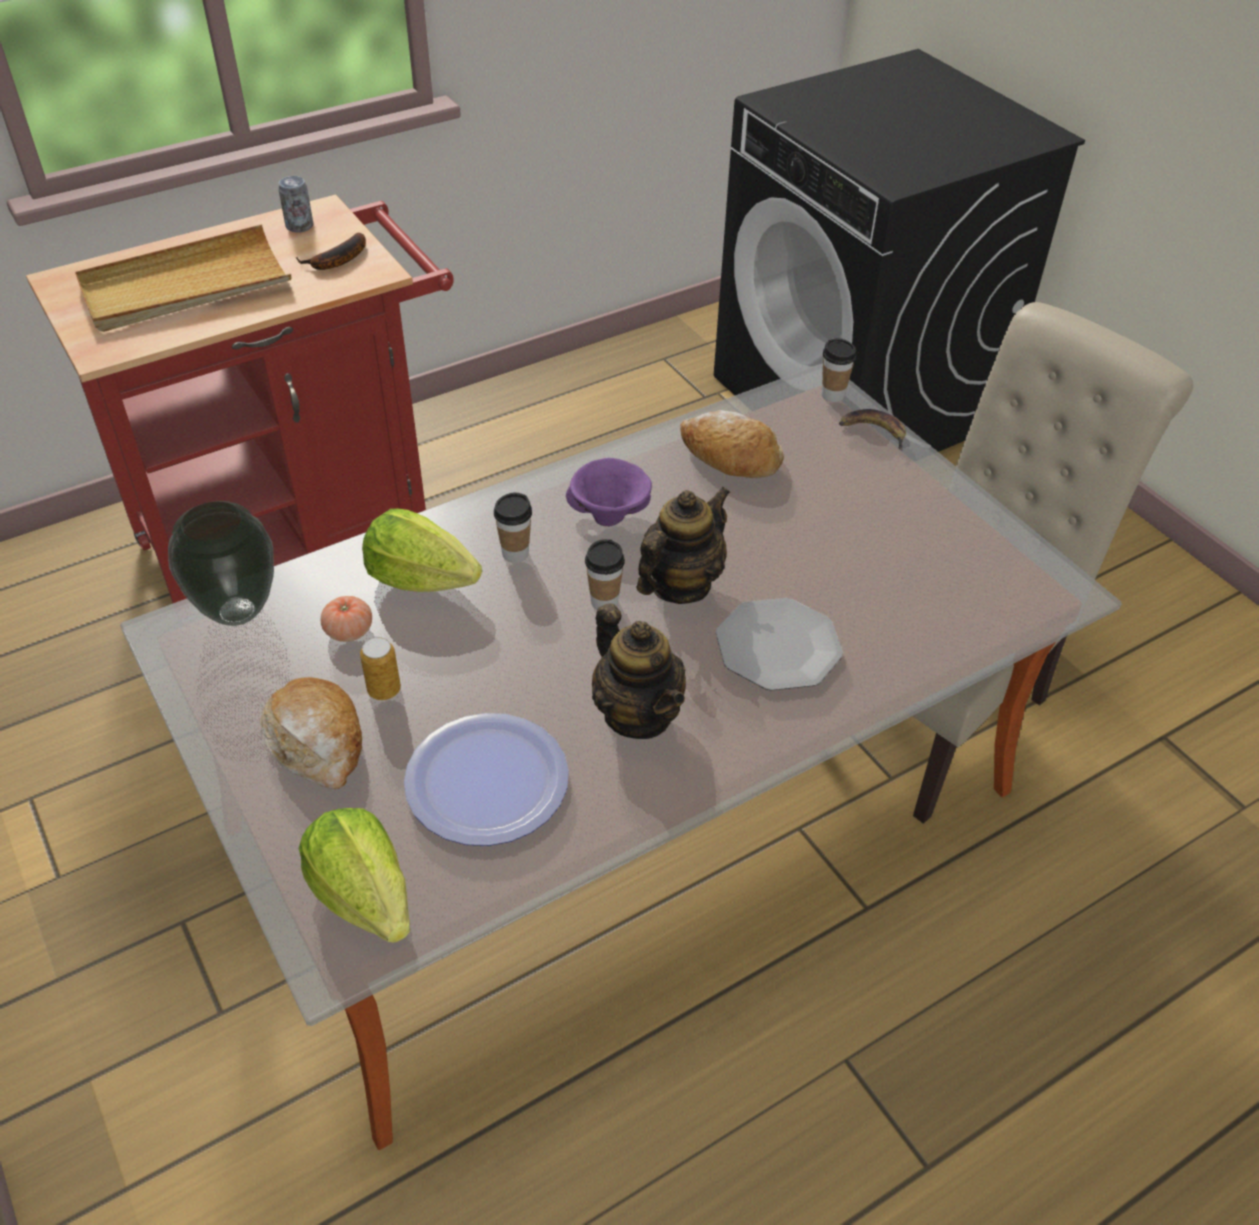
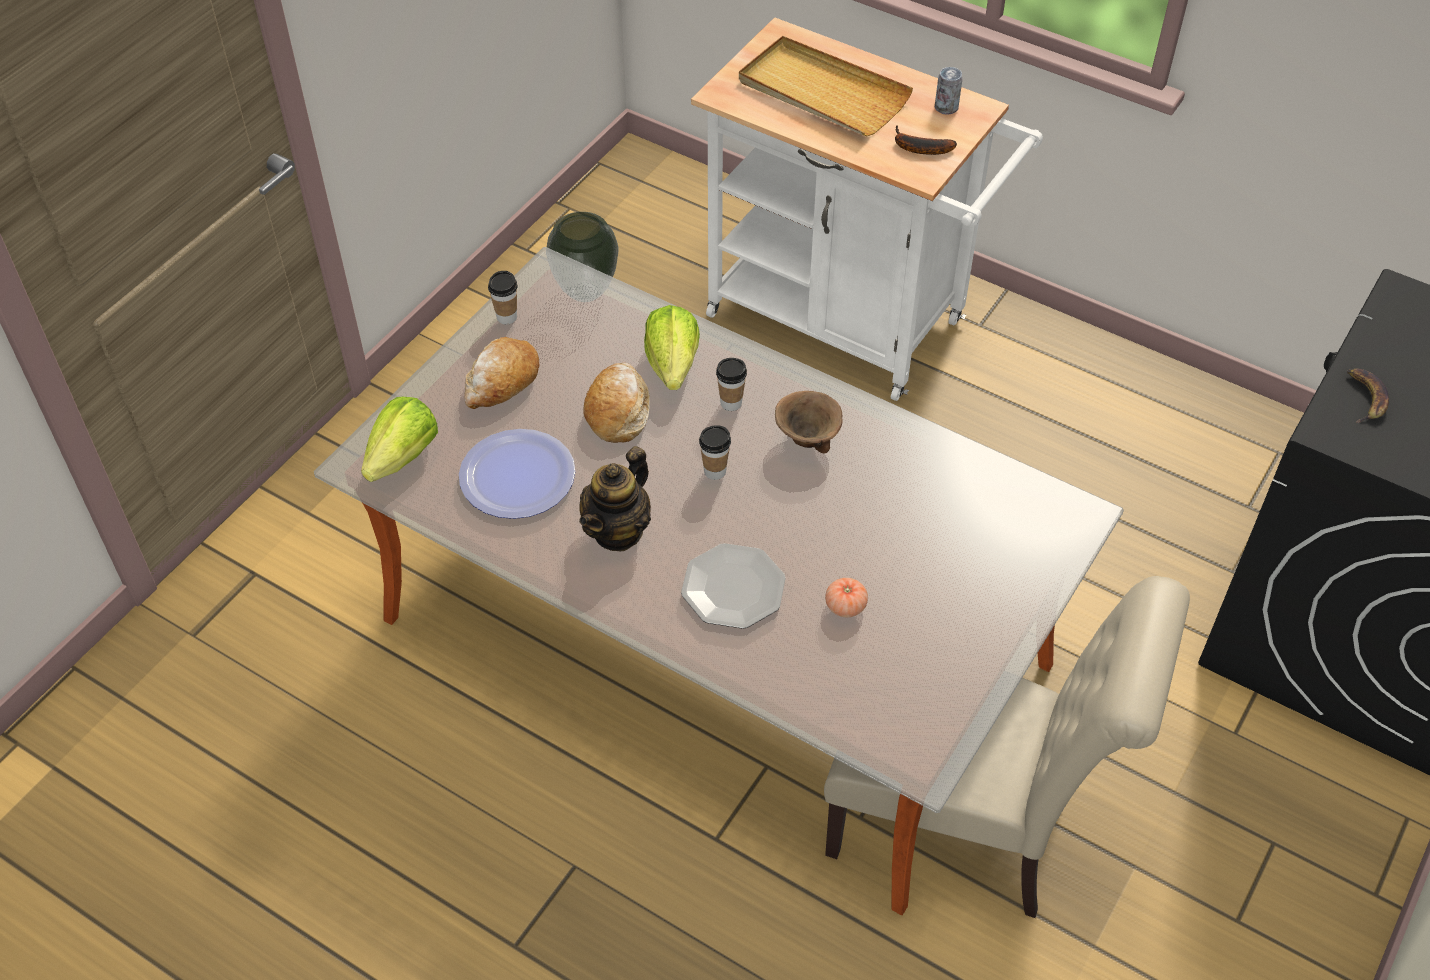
camera: 65 degrees right, 5 degrees up
(303, 537) = (849, 323): red cart -> white cart
(349, 631) = (602, 352): tomato -> tomato (845, 606)
(384, 690) = (562, 393): can -> none
(608, 518) = (805, 439): purple bowl -> brown bowl
(680, 585) = (761, 507): teapot -> none
(729, 457) = (932, 485): bread -> bread (618, 411)
(833, 395) = (1073, 527): cup -> cup (507, 317)
(873, 431) = (1042, 570): banana -> banana (1364, 397)

